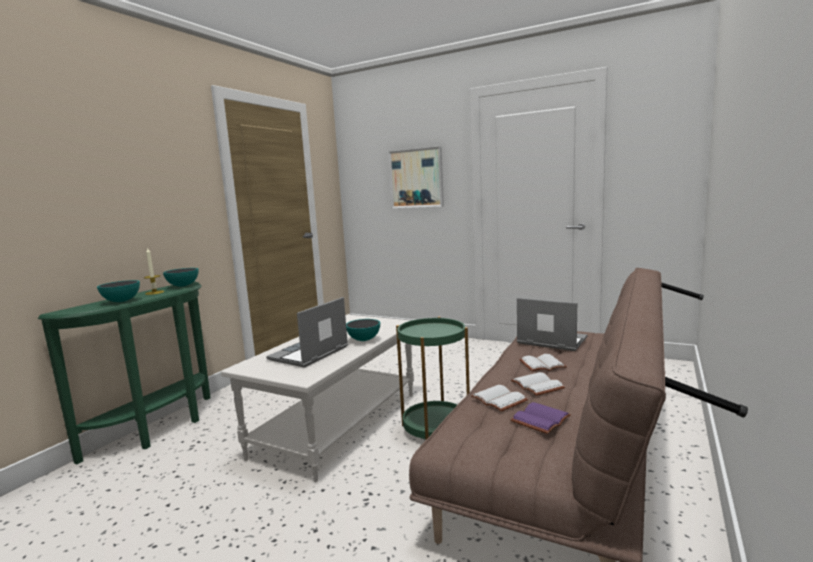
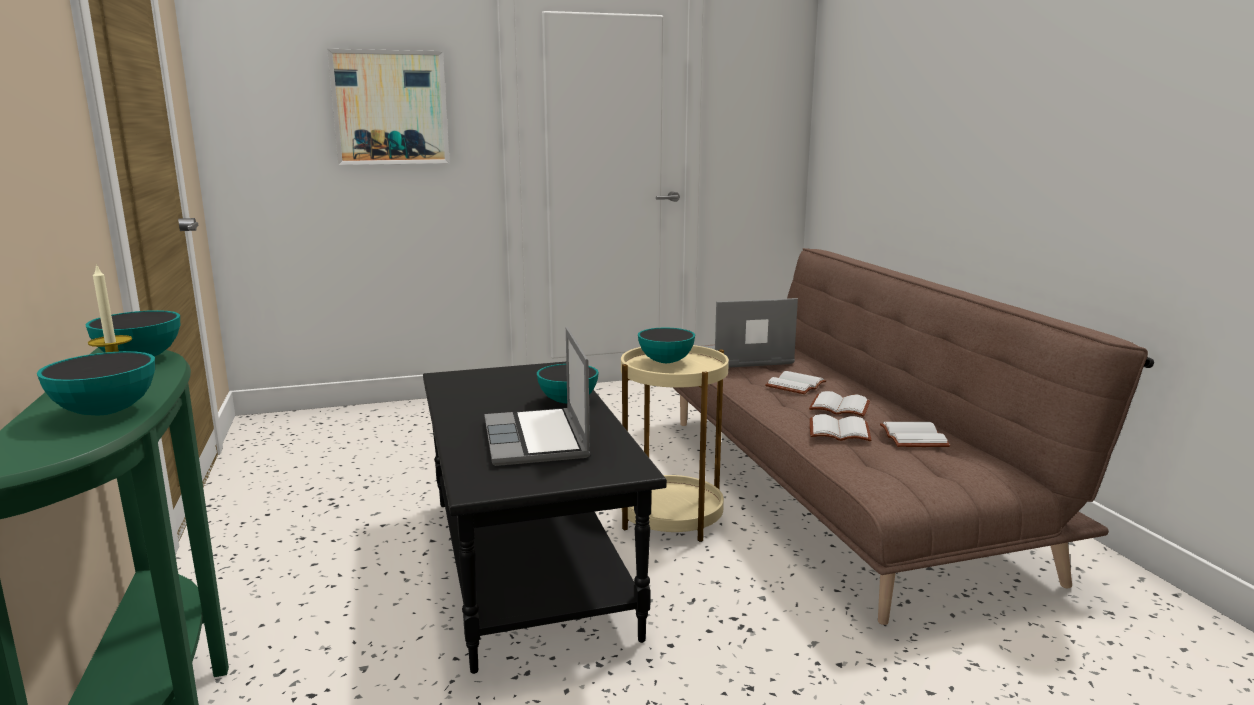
camera: 45 degrees left, 5 degrees up
(339, 425) = (531, 564): white coffee table -> black coffee table
(432, 329) = (666, 362): none -> bowl
(435, 428) = (671, 517): green side table -> beige side table
(539, 418) = (911, 437): purple book -> white book

